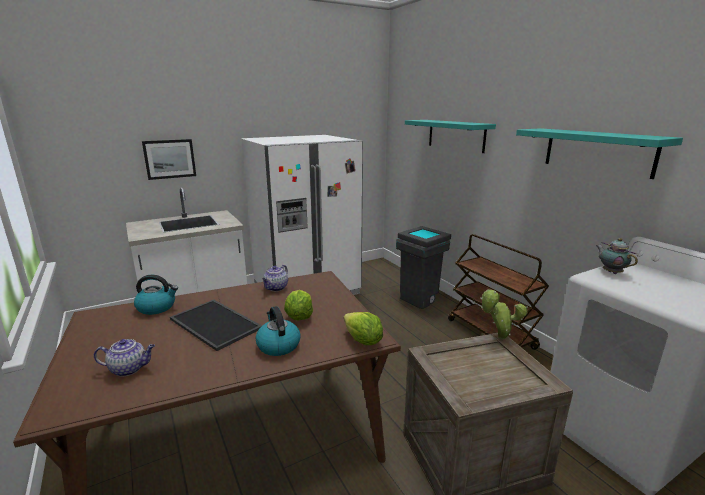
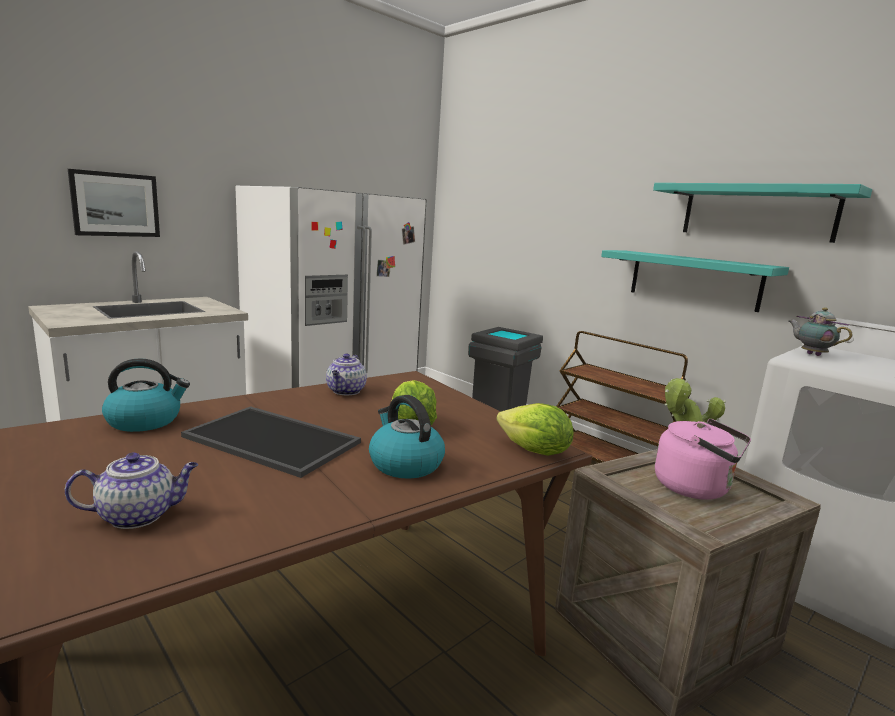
camera: 15 degrees left, 5 degrees down
(456, 135) = (547, 202): turquoise shelf -> turquoise shelf (694, 279)
(486, 369) = (696, 488): none -> pink kettle

